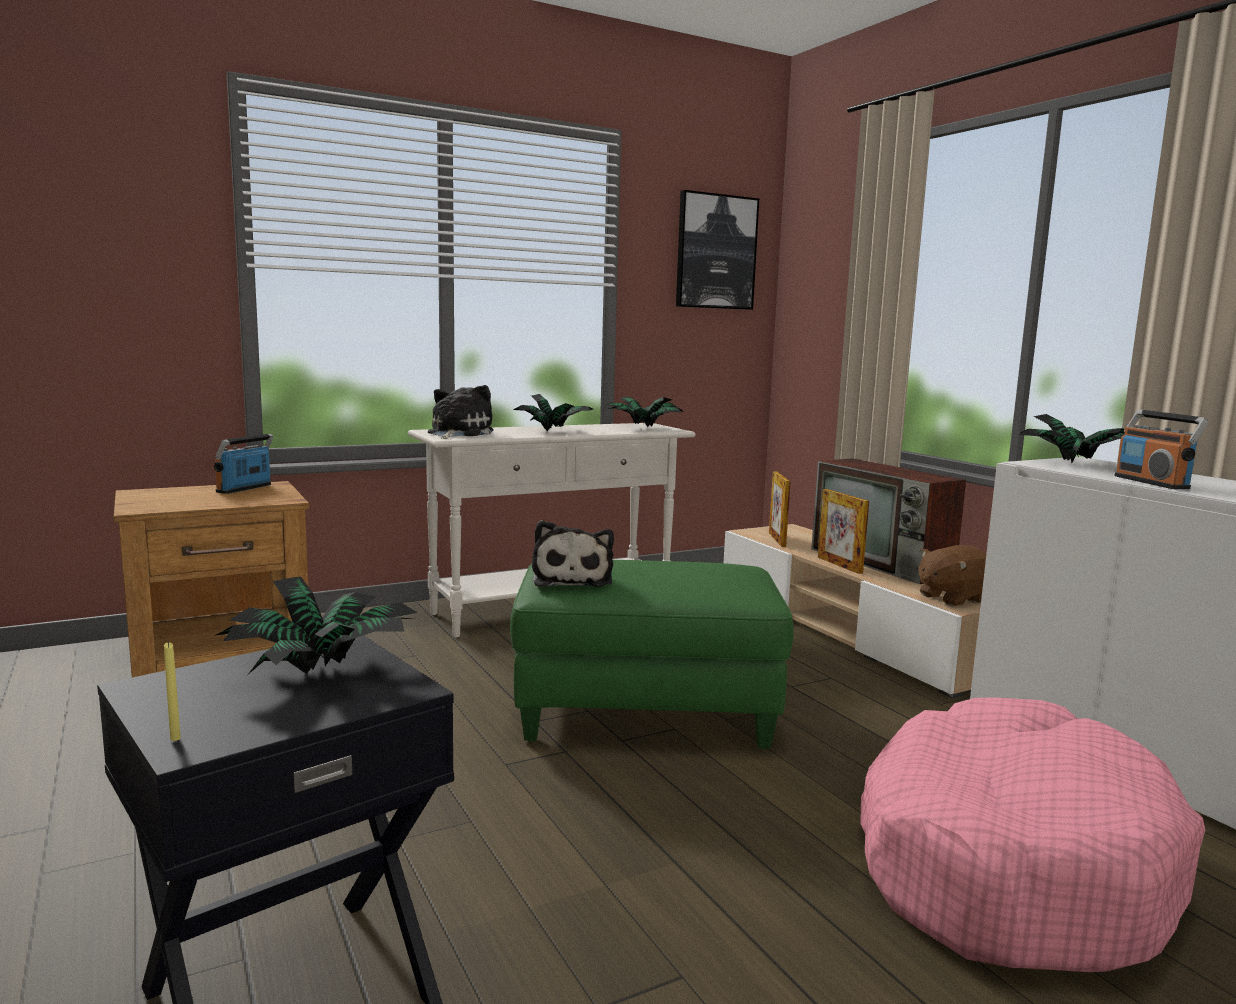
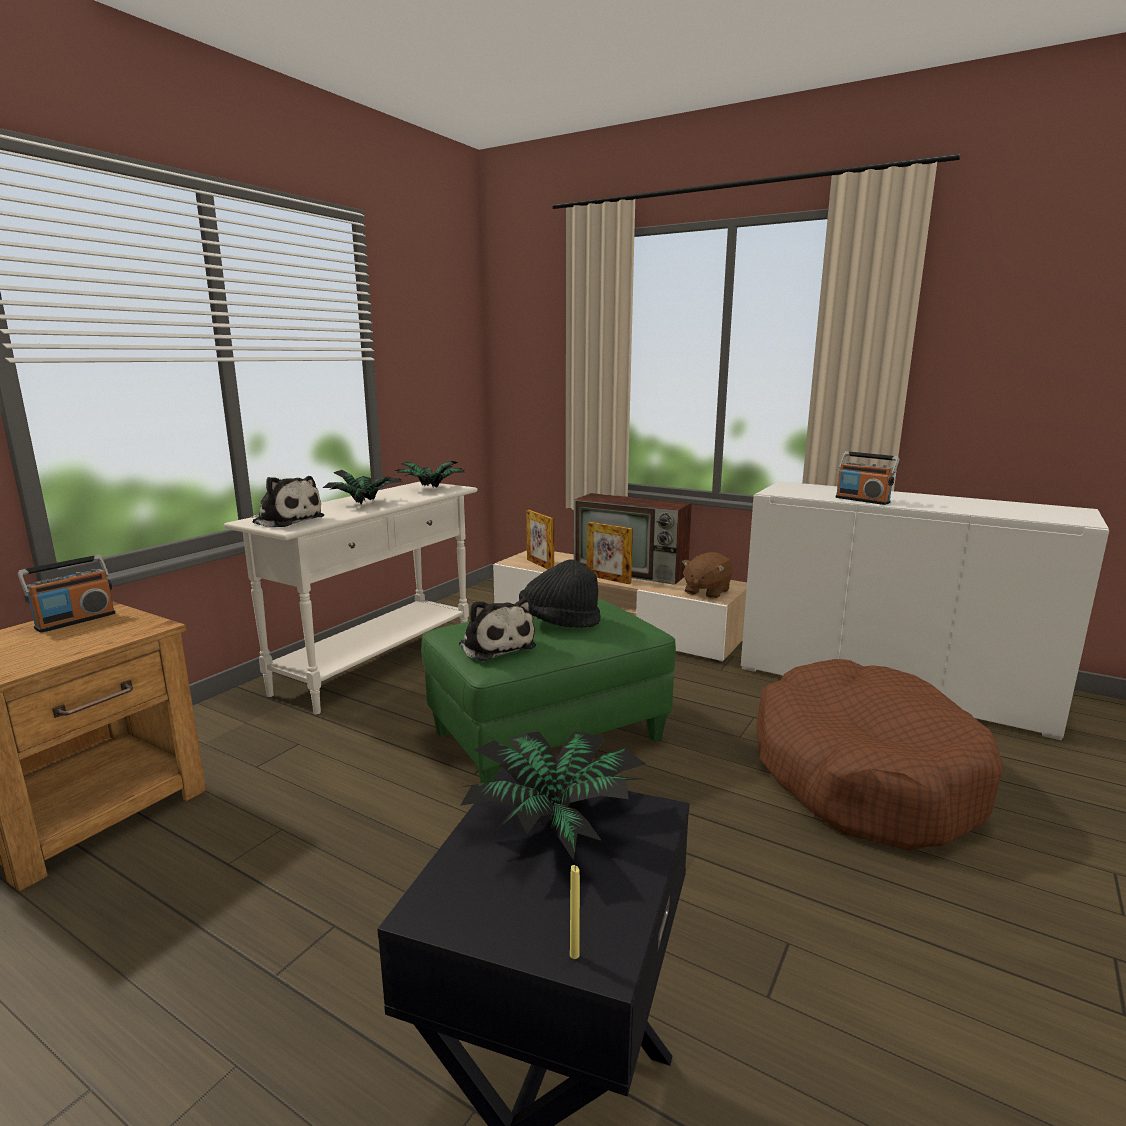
camera: 30 degrees left, 5 degrees up
(245, 488) = (75, 621): radio -> radio turned 135 degrees counterclockwise
(458, 433) = (286, 520): plush toy -> plush toy turned 135 degrees clockwise
(667, 573) = (559, 622): none -> black hat
(715, 252) = (442, 324): picture -> none
(1008, 863) = (863, 774): pink dog bed -> brown dog bed
(1077, 463) = (793, 488): potted plant -> none

